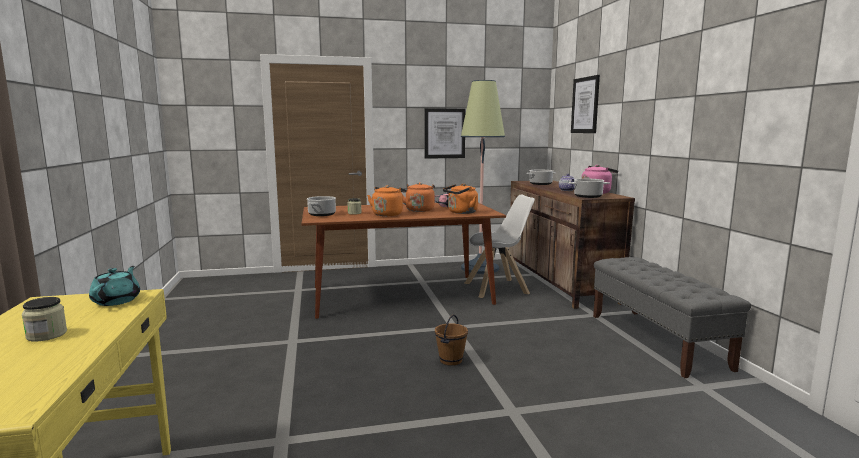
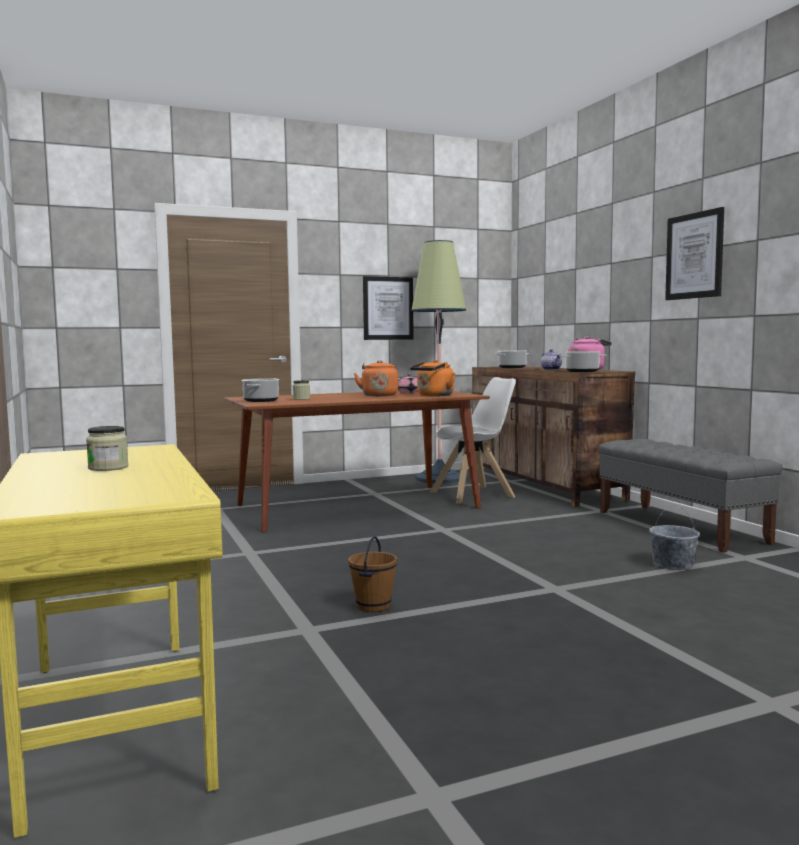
camera: 10 degrees left, 5 degrees down
(117, 300) = (138, 450): turquoise teapot -> none
(388, 214) = (345, 398): orange kettle -> none
(450, 360) = (459, 556): brown bucket -> brown bucket (372, 606)
(585, 105) = (562, 270): picture -> picture (694, 256)
(631, 389) = (672, 564): none -> grey bucket

